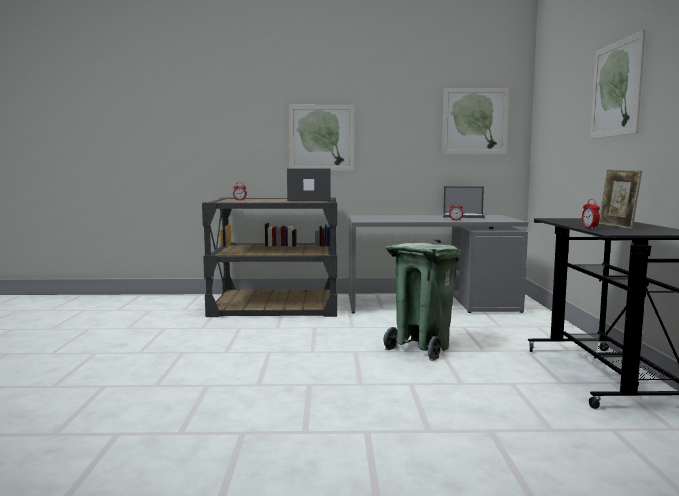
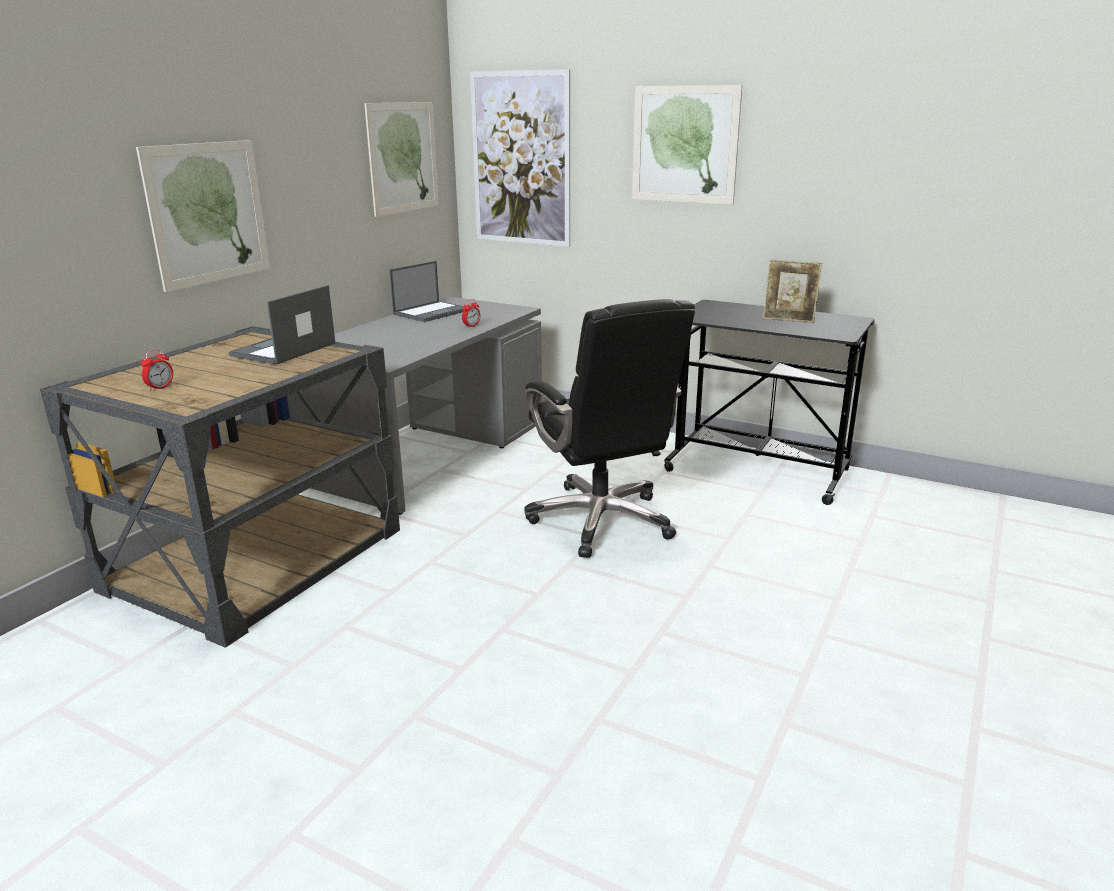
camera: 60 degrees left, 15 degrees up
(421, 348) = (601, 520): green trash can -> black office chair
(551, 120) = (521, 159): none -> picture
(589, 228) = (795, 331): alarm clock -> none

